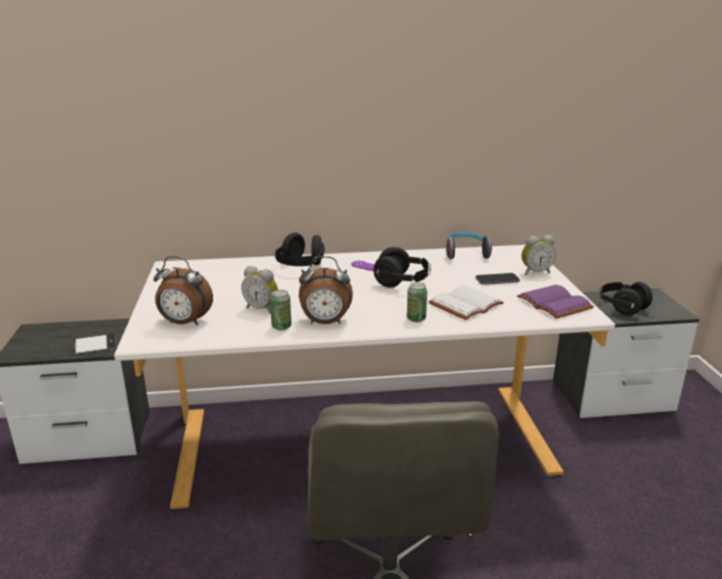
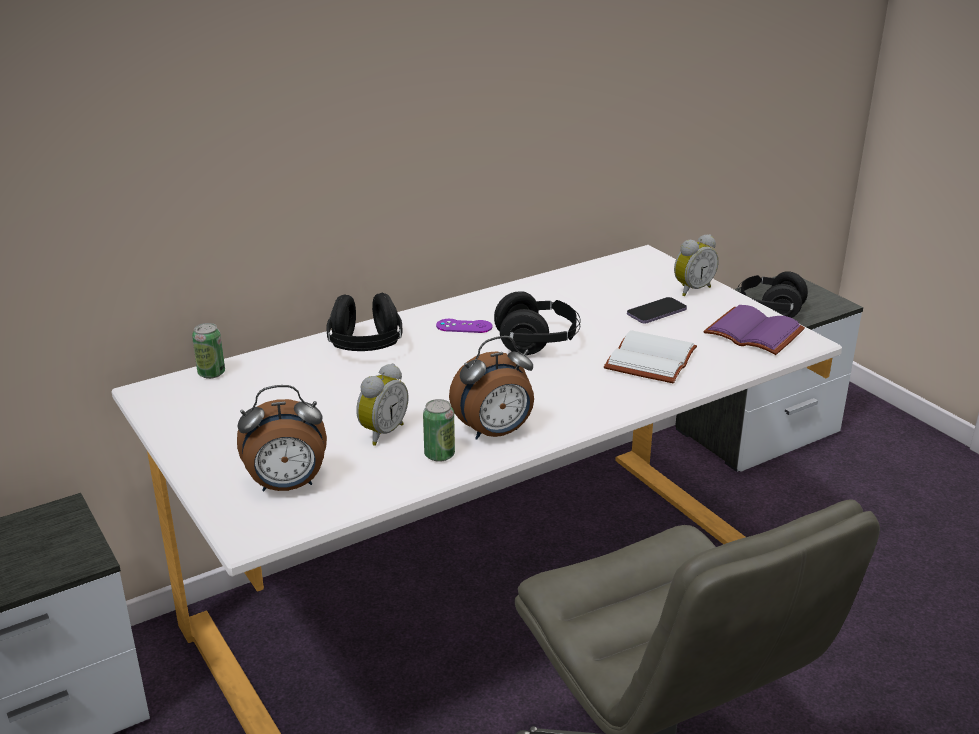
camera: 25 degrees left, 5 degrees up
(95, 347) = (61, 562): phone -> none
(262, 309) = (381, 432): alarm clock -> alarm clock turned 60 degrees counterclockwise
(416, 319) = (608, 396): can -> can (211, 373)
(465, 253) = (576, 276): headphones -> none

